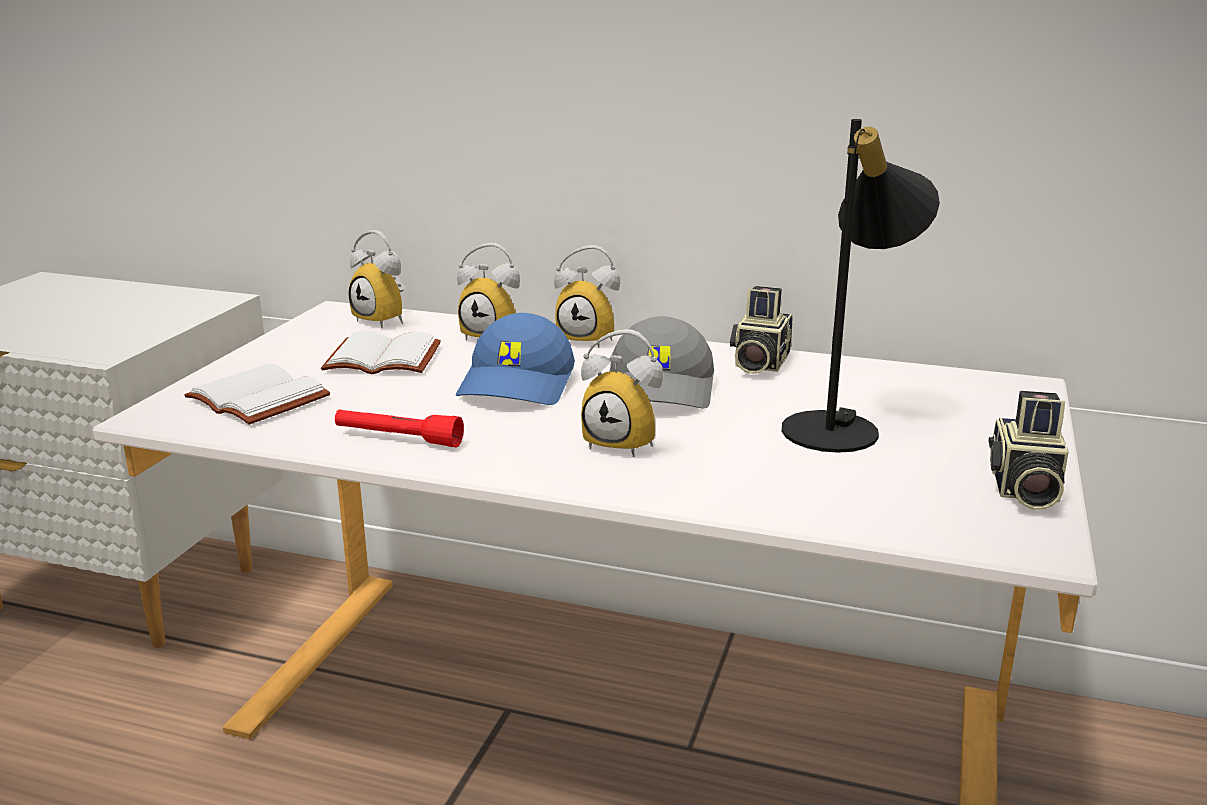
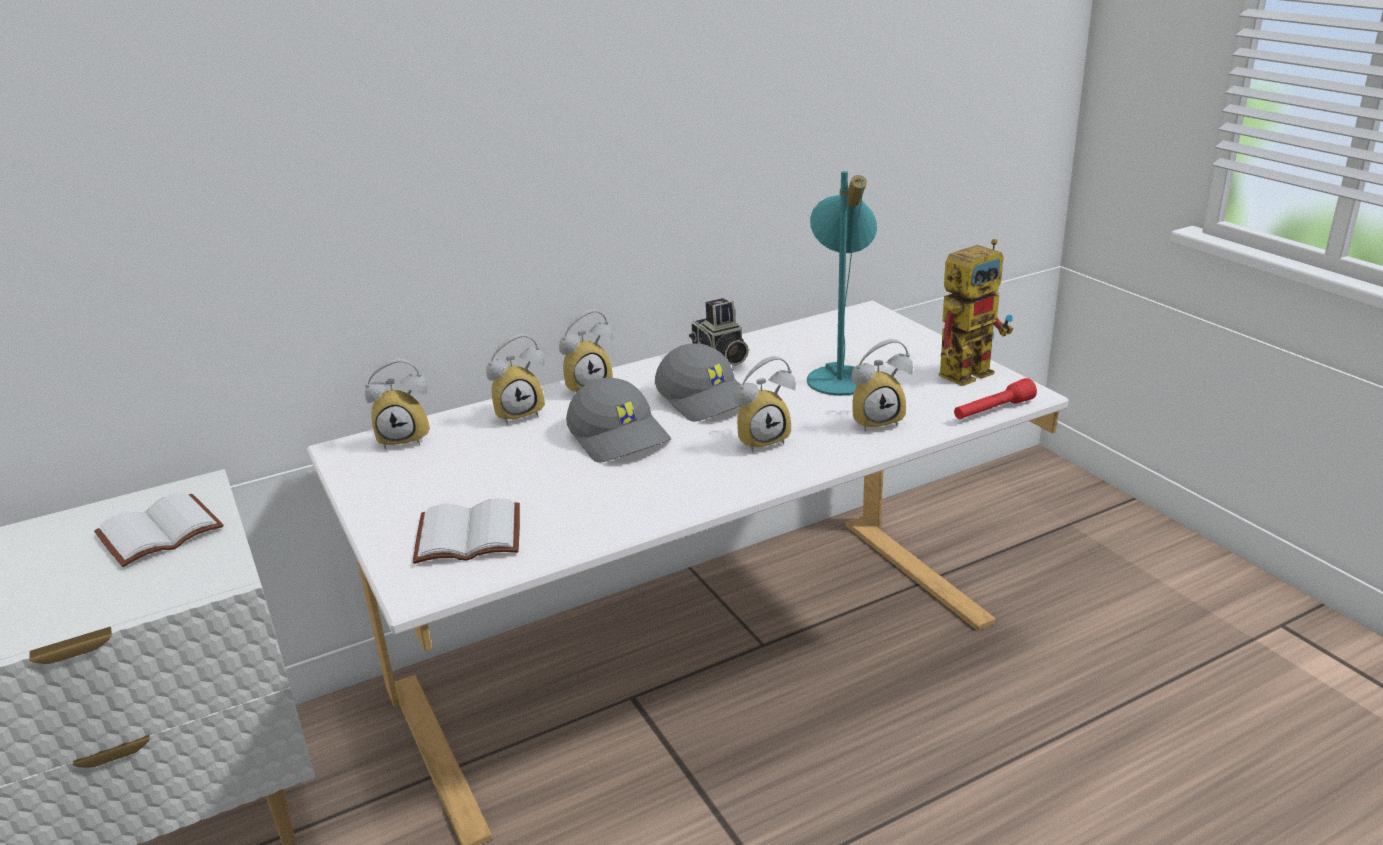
camera: 45 degrees left, 5 degrees up
(380, 360) = (483, 466): white book -> white book (159, 534)
(398, 438) = (634, 506): red flashlight -> red flashlight (993, 410)
(519, 385) = (620, 436): blue cap -> grey cap
(779, 482) = (876, 420): none -> alarm clock
(844, 427) = (840, 375): black table lamp -> turquoise table lamp
(1022, 489) = (970, 369): camera -> toy robot

